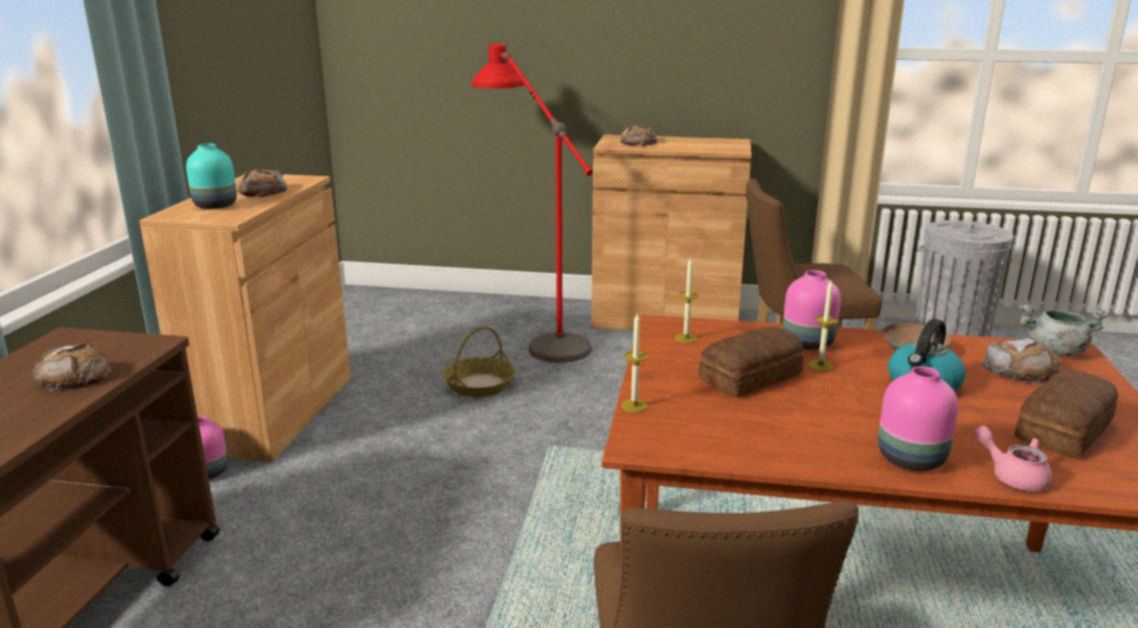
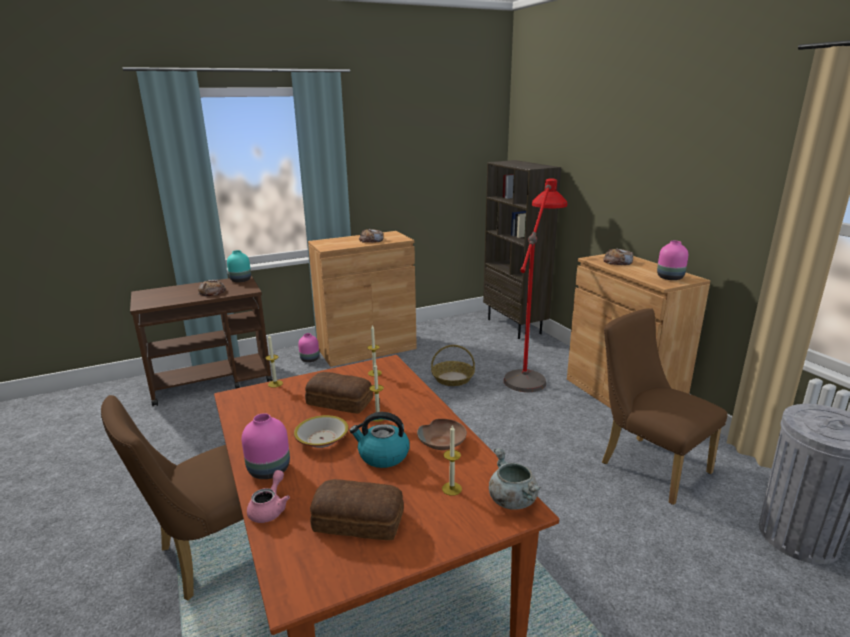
camera: 55 degrees right, 0 degrees up
(214, 206) = (339, 242): turquoise vase -> turquoise vase (240, 280)
(417, 299) = (515, 326): none -> brown bookcase
(807, 342) = (409, 405): pink vase -> pink vase (670, 278)
(850, 409) = (321, 439): none -> bowl
(1019, 370) = (452, 488): bread -> candle

